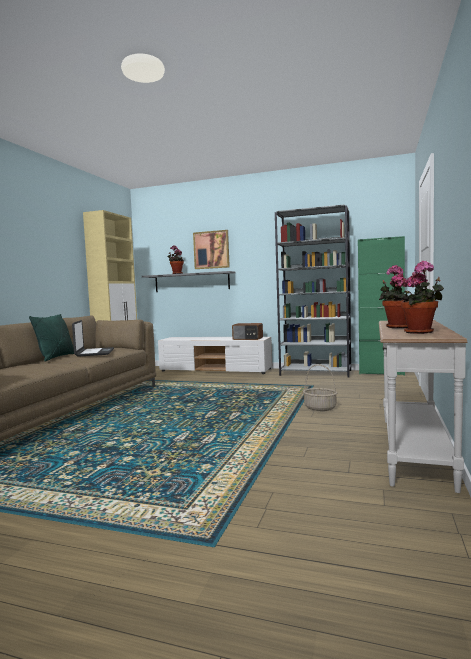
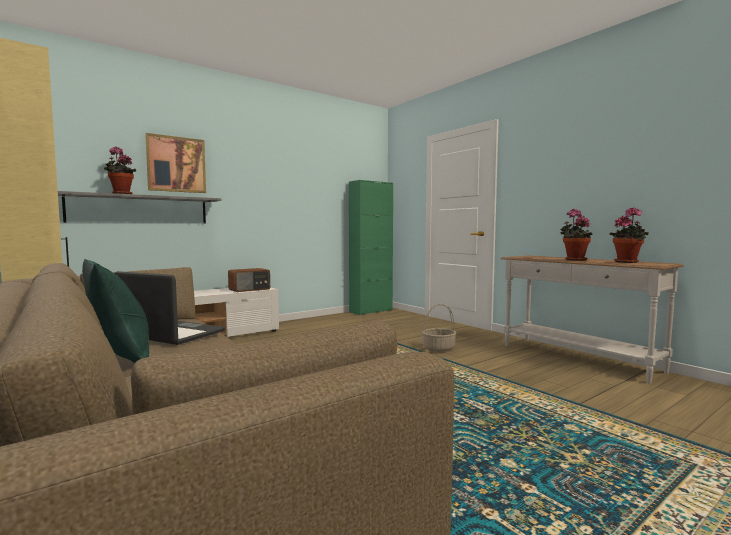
camera: 55 degrees left, 0 degrees up
(316, 373) = (322, 320): grey bookcase -> none

